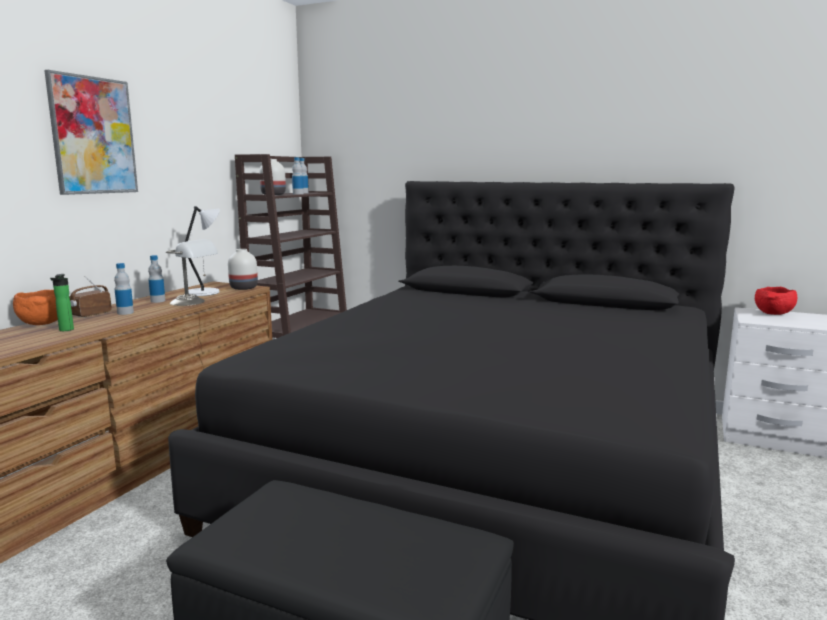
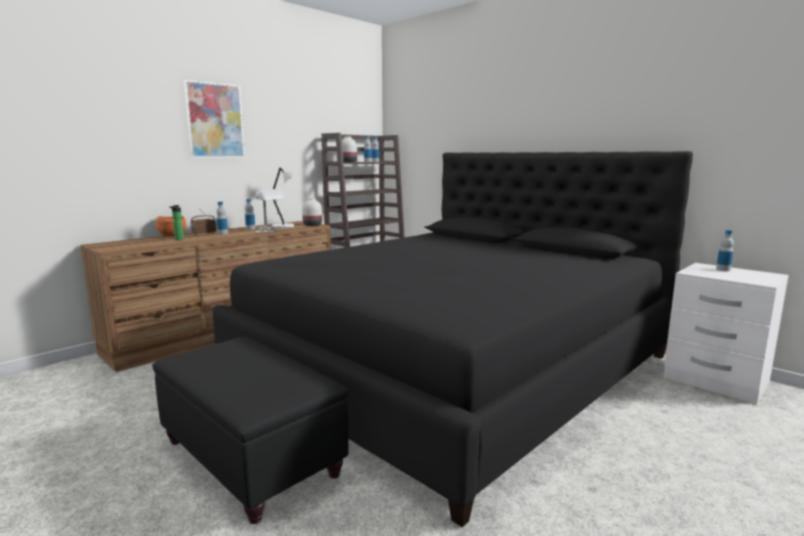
camera: 20 degrees right, 0 degrees up
(773, 314) = (723, 270): red bowl -> bottle

